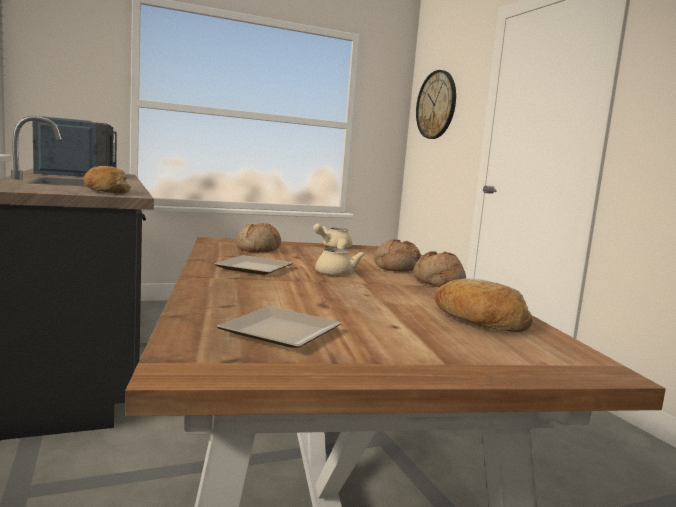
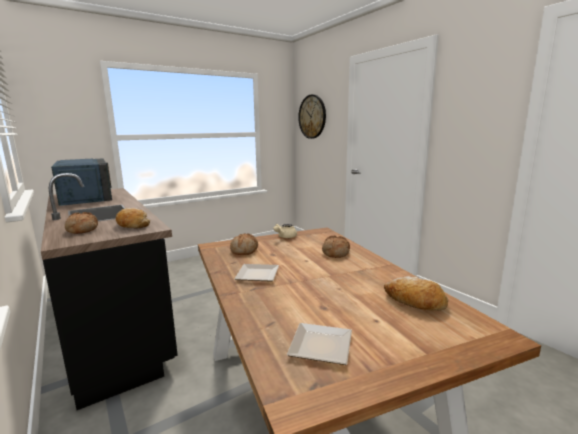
camera: 10 degrees left, 5 degrees up
(337, 272) = (306, 267): beige teapot -> none
(437, 282) = (368, 264): bread -> bread (81, 230)

